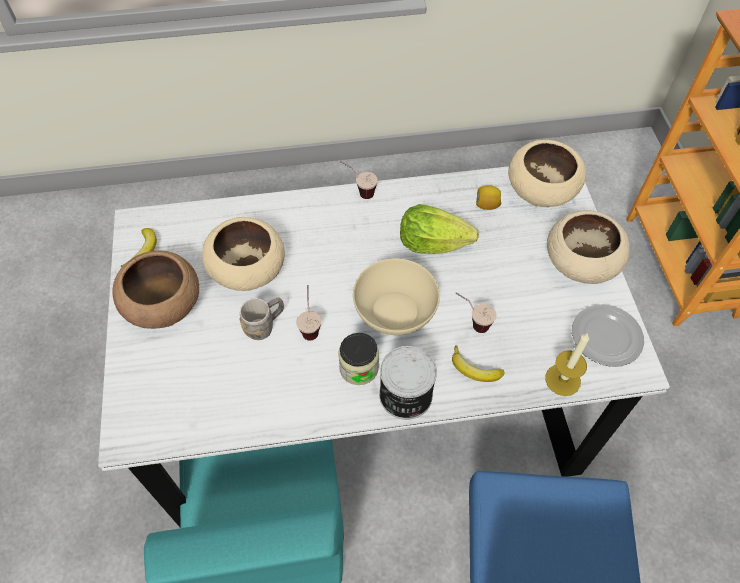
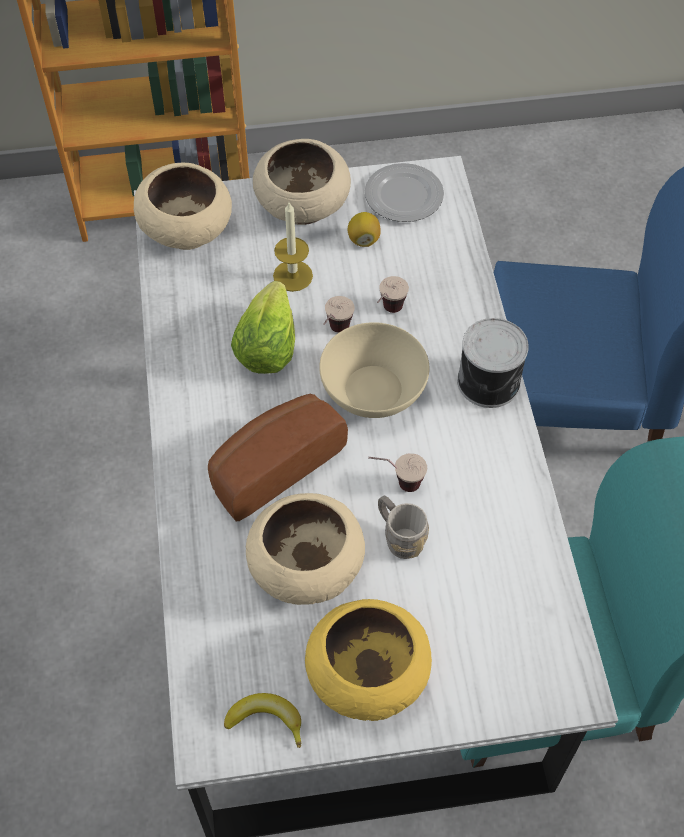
camera: 90 degrees left, 0 degrees up
(164, 304) = (366, 673): brown bowl -> yellow bowl
(329, 249) = (272, 465): none -> bread
(358, 191) = (168, 431): cup -> cup (335, 334)
(359, 368) = (456, 428): jar -> none
(474, 370) = (452, 315): banana -> none
(486, 205) = (206, 286): lemon -> lemon (363, 239)
(562, 380) = (459, 238): candle -> candle (293, 276)

